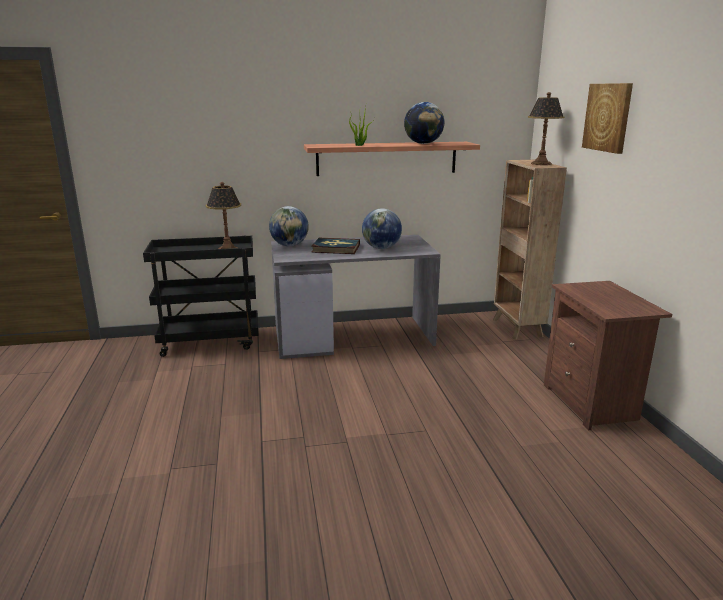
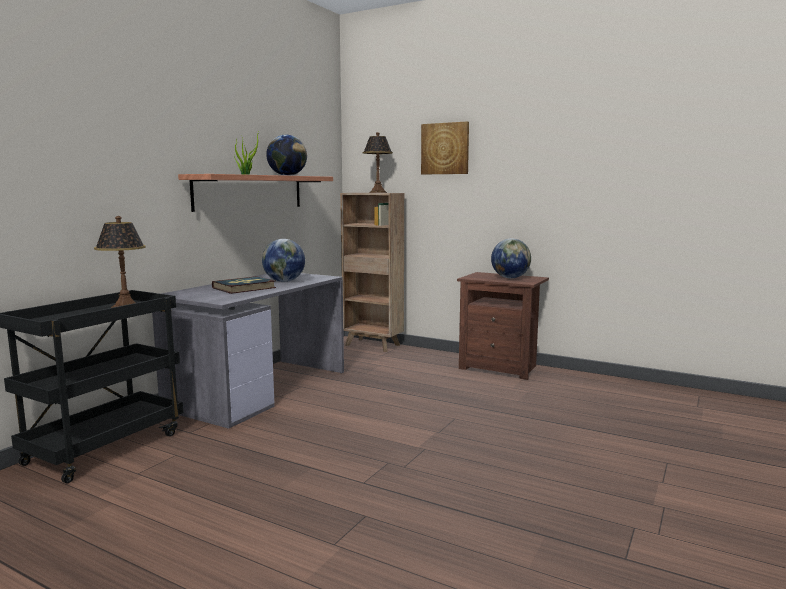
camera: 50 degrees left, 10 degrees down
(289, 245) = (187, 294): globe -> globe (510, 278)

